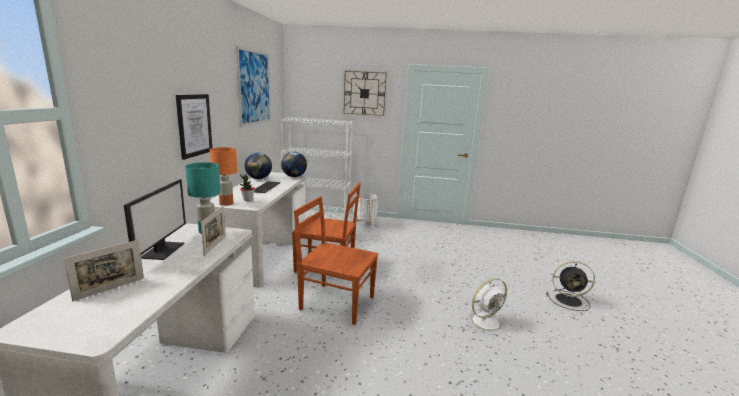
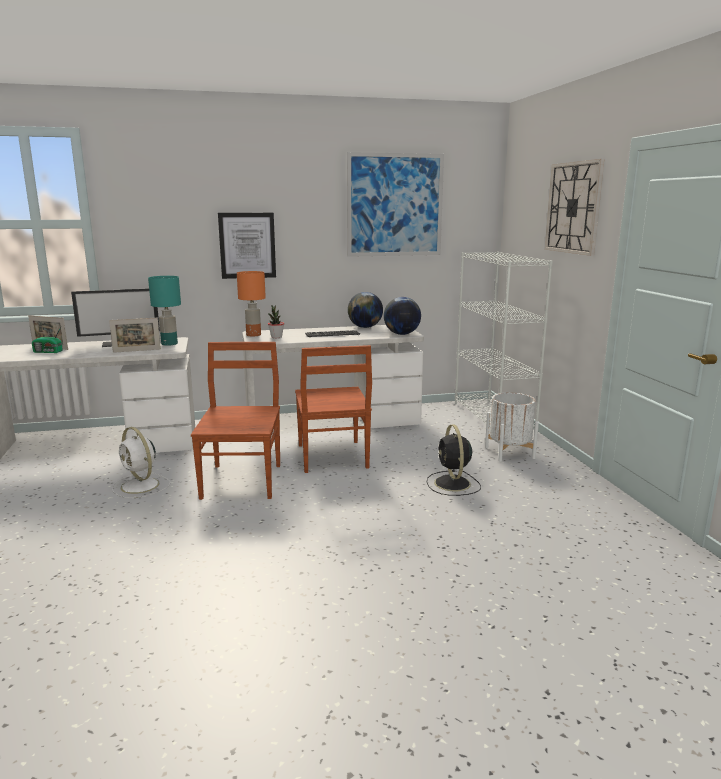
camera: 70 degrees right, 0 degrees up
(135, 290) = (48, 352): none -> radio
(486, 321) = (254, 596): white fan -> white fan (141, 486)
(569, 300) = (413, 716): black fan -> black fan (453, 484)

